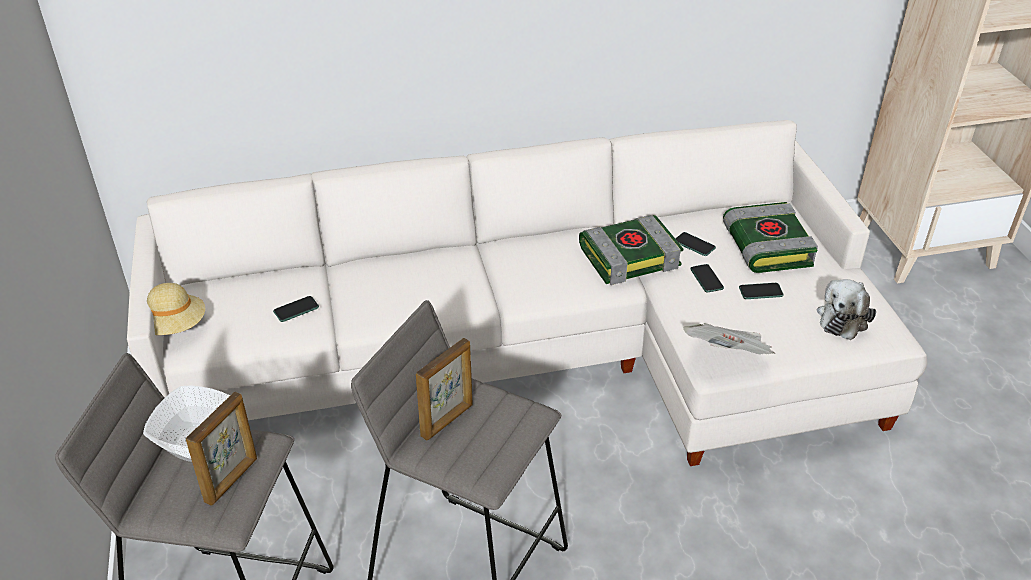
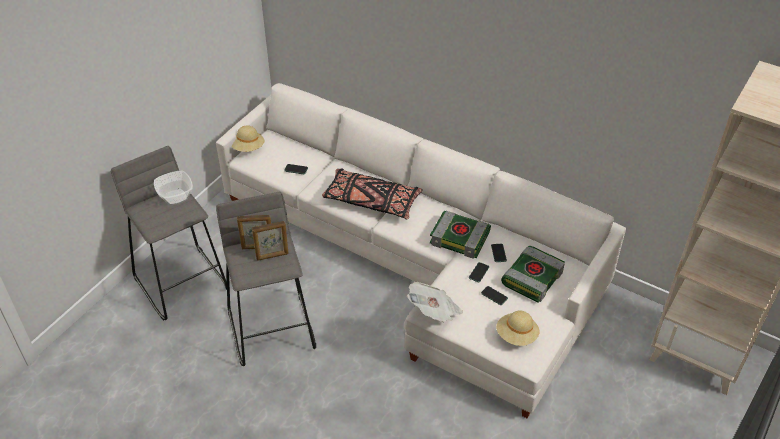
camera: 45 degrees right, 5 degrees up
(232, 480) = (170, 217): picture frame -> picture frame (272, 256)
(459, 284) = (371, 201): none -> black pillow
(843, 317) = (516, 336): plush toy -> beige hat

